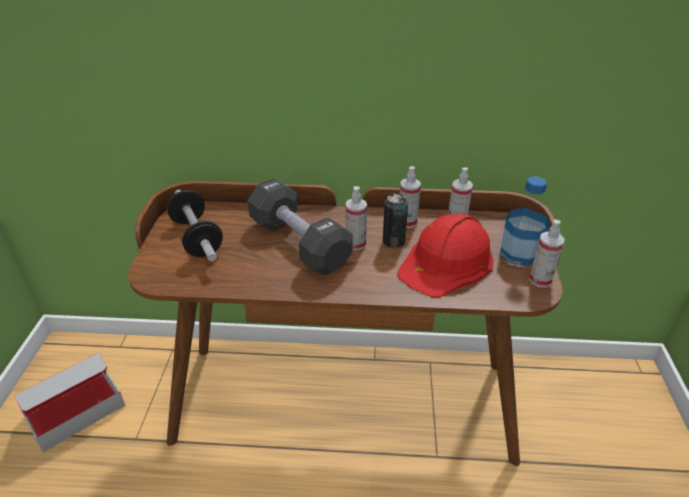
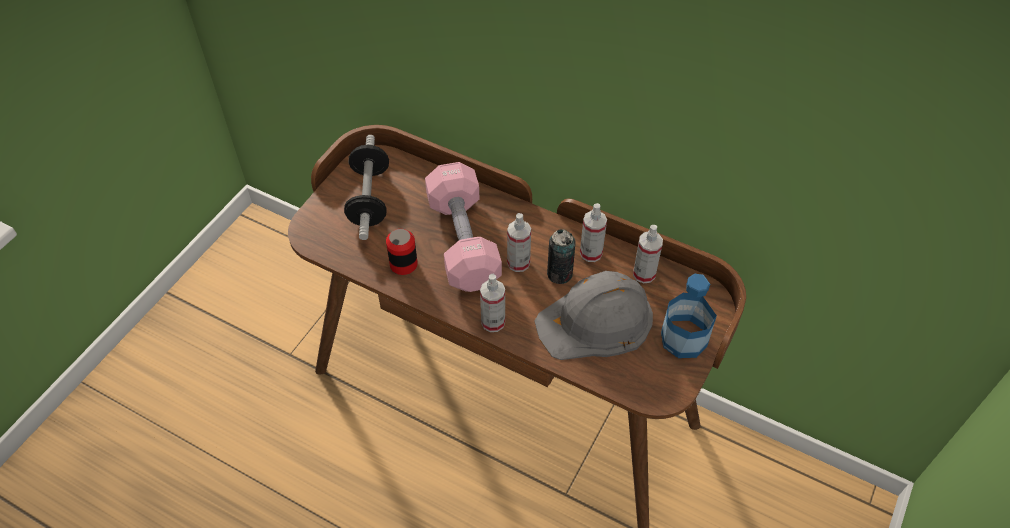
camera: 25 degrees right, 15 degrees up
(75, 410) = (247, 302): cardboard box -> none
(257, 273) = (403, 264): none -> can
(299, 243) = (463, 241): black dumbbell -> pink dumbbell
(446, 262) = (596, 321): red hard hat -> grey hard hat
(540, 280) = (678, 380): spray bottle -> spray bottle (493, 322)

